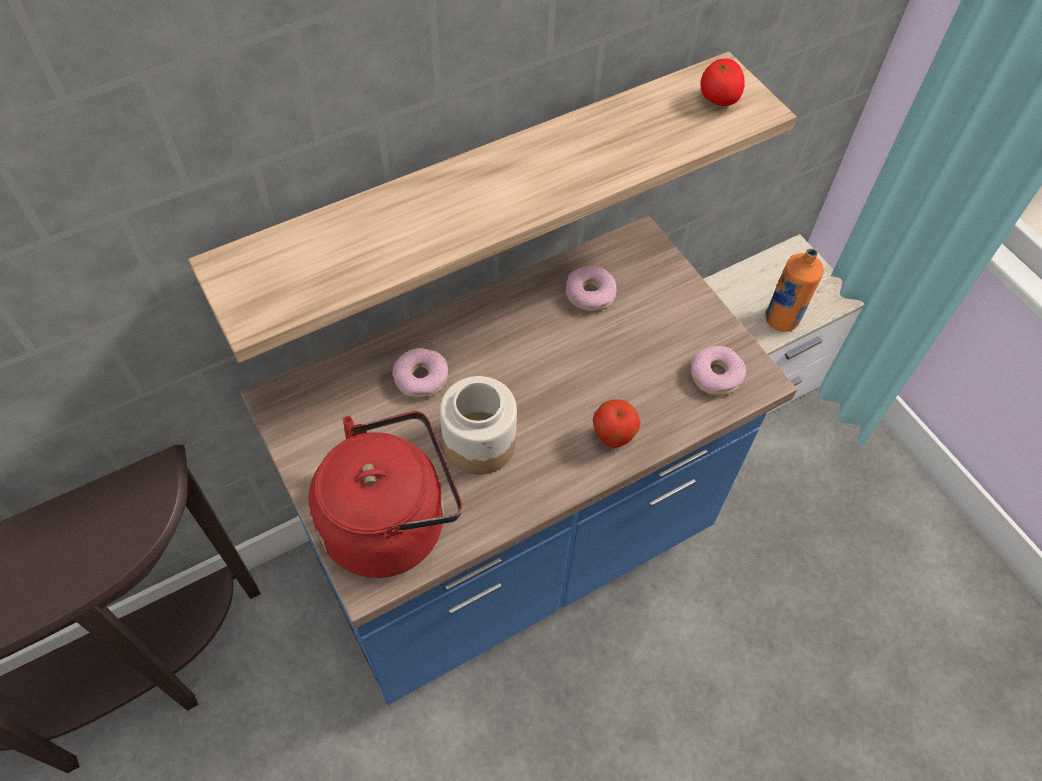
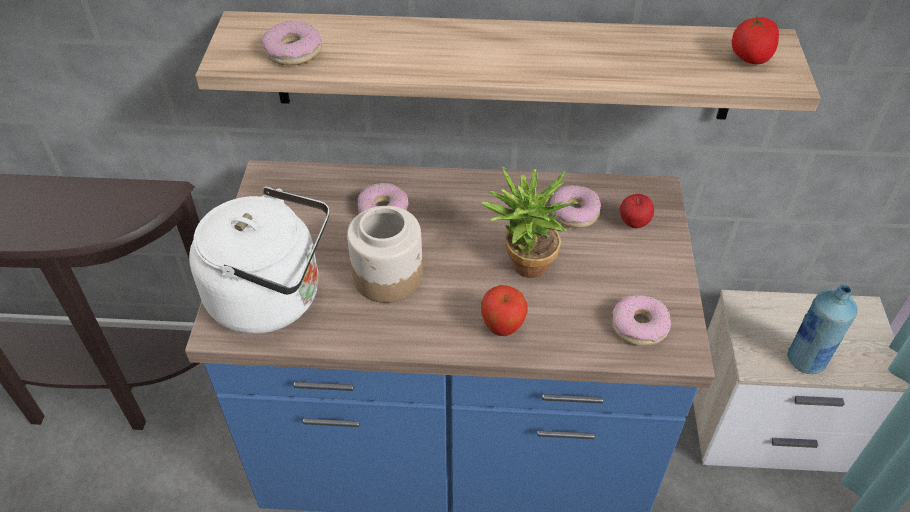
camera: 35 degrees right, 10 degrees down
(312, 275) = (293, 51): none -> donut
(392, 522) = (273, 297): red kettle -> white kettle
(588, 370) = (523, 267): none -> potted plant
(645, 281) = (633, 224): none -> apple
(781, 320) = (805, 360): orange bottle -> blue bottle

